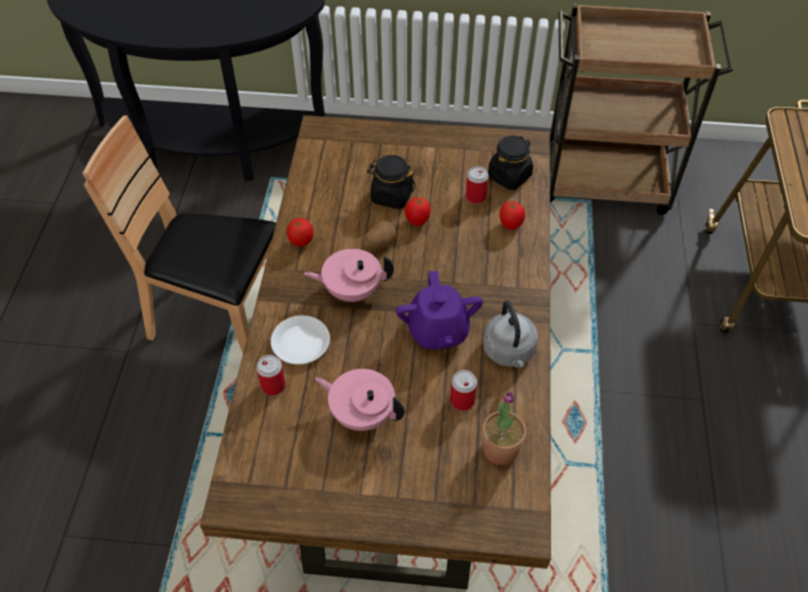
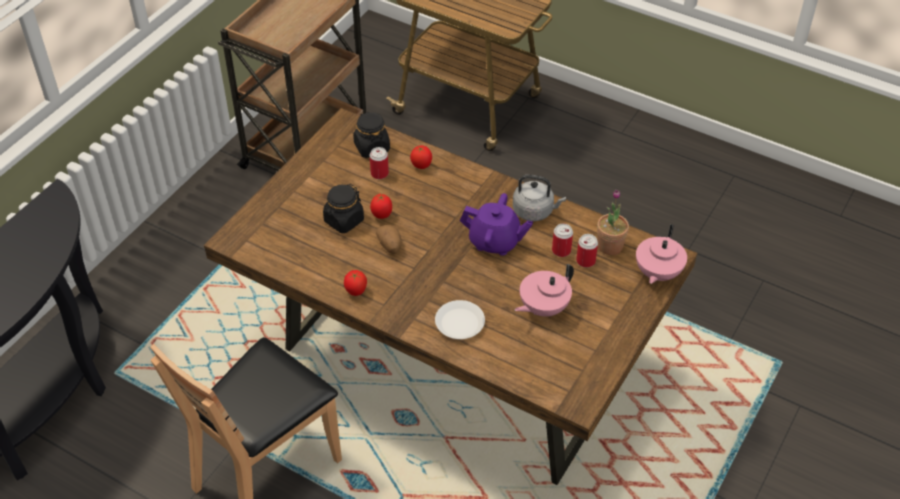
camera: 65 degrees left, 5 degrees down
(273, 385) = (490, 351): can -> can (585, 261)
(351, 290) = (426, 277): pink teapot -> pink teapot (657, 273)

